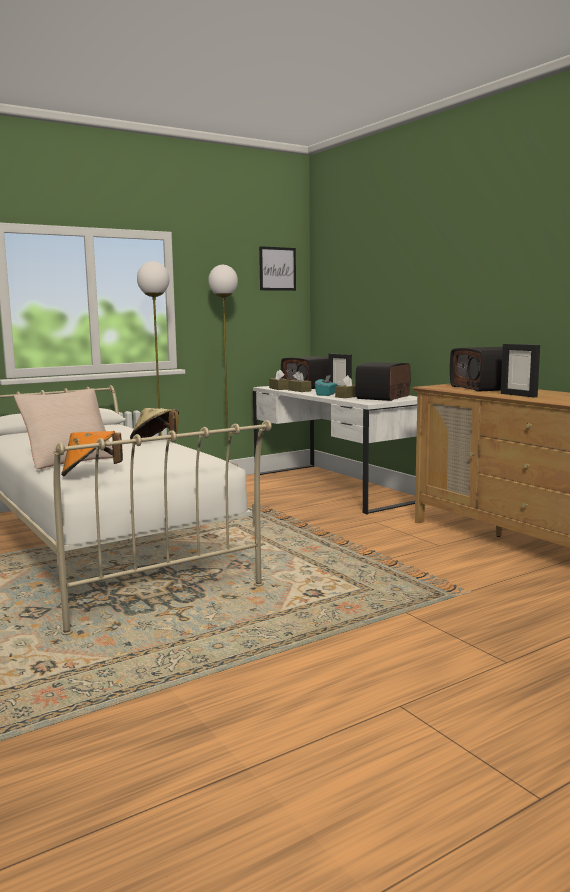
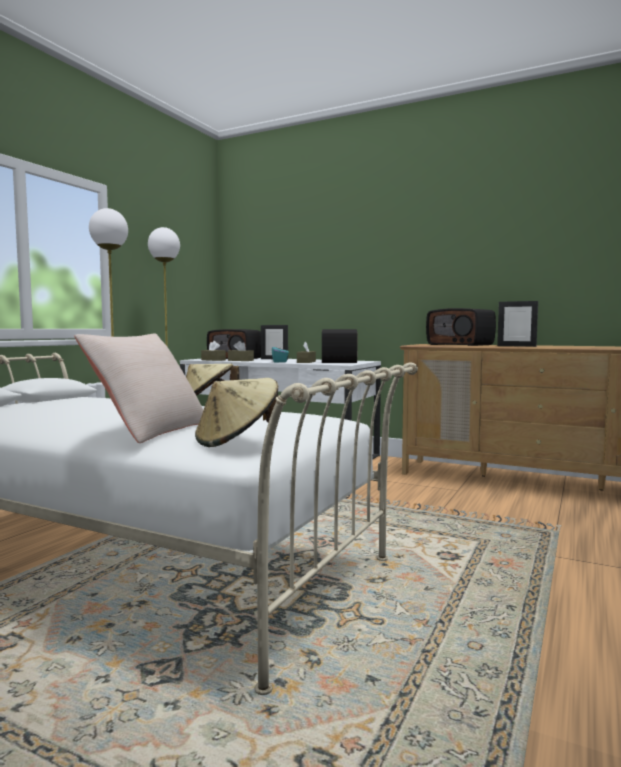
camera: 30 degrees left, 5 degrees down
(90, 474) = (237, 441): orange hat -> beige hat
(277, 269) = (196, 243): picture -> none

